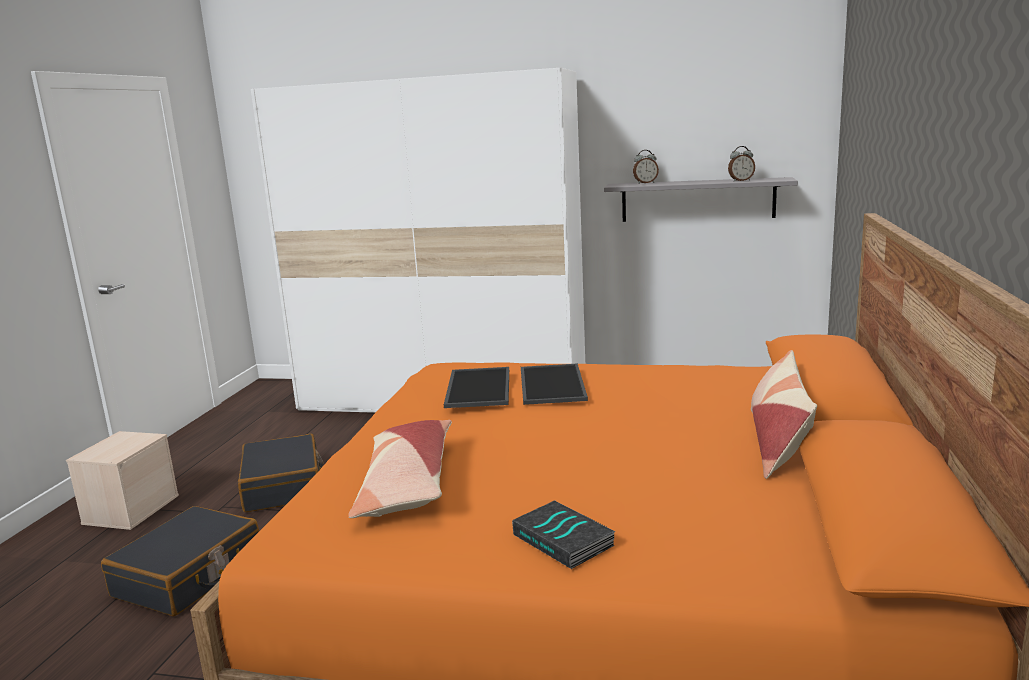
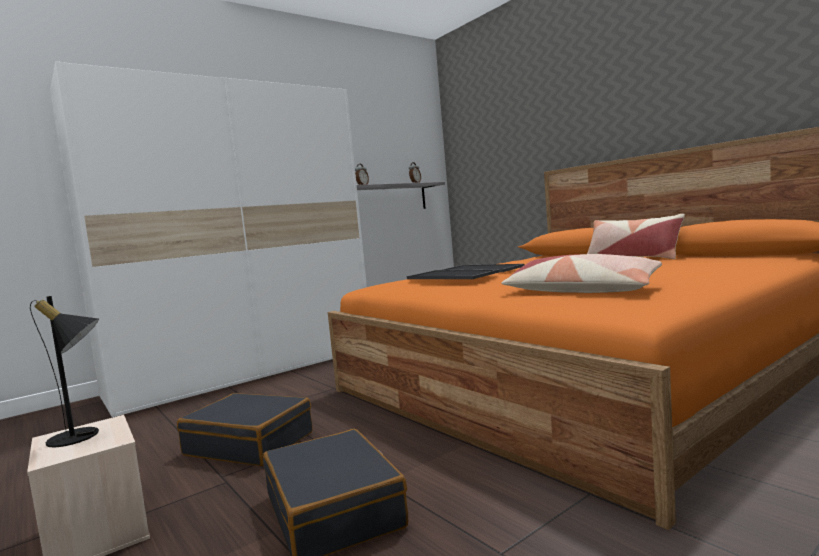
camera: 50 degrees left, 10 degrees down
(121, 444) = (81, 437): none -> black table lamp
(565, 540) = (714, 273): book -> none

